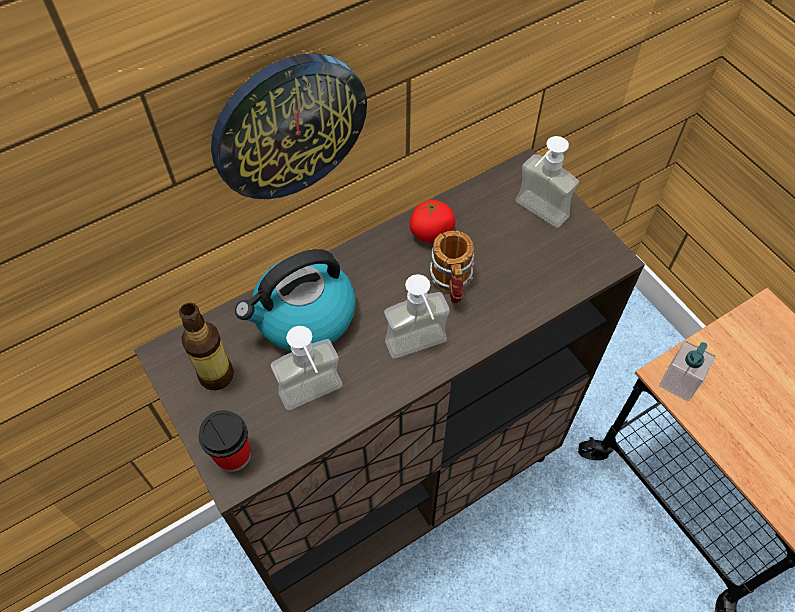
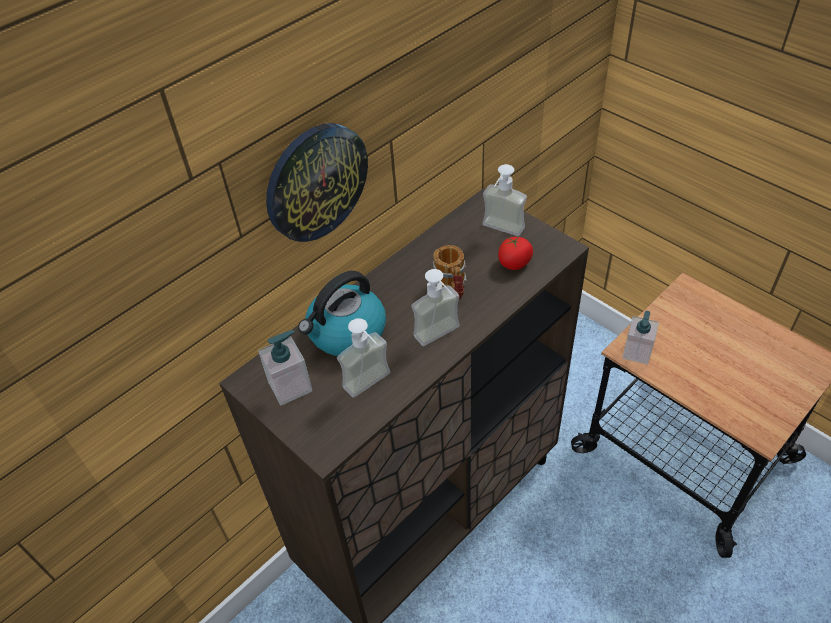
camera: 10 degrees left, 10 degrees down
(216, 375) = (290, 386): bottle -> soap dispenser
(233, 455) = (320, 437): cup -> none
(432, 232) = (426, 257): tomato -> tomato (514, 263)

